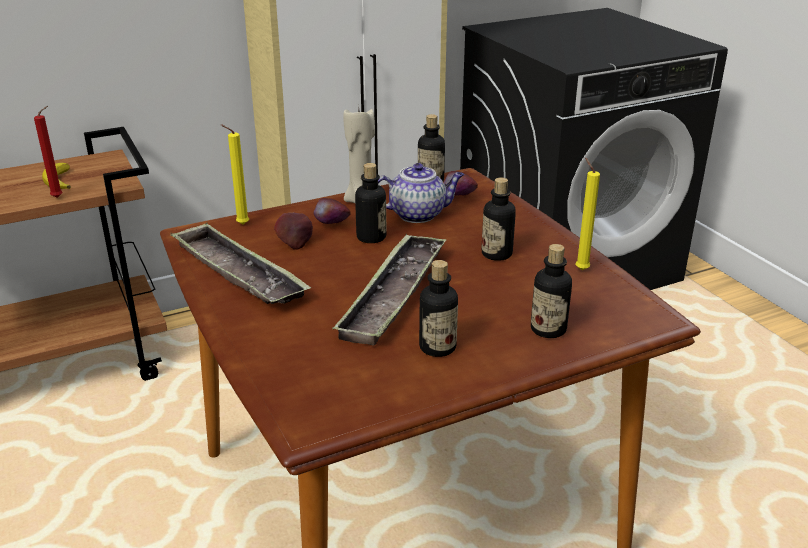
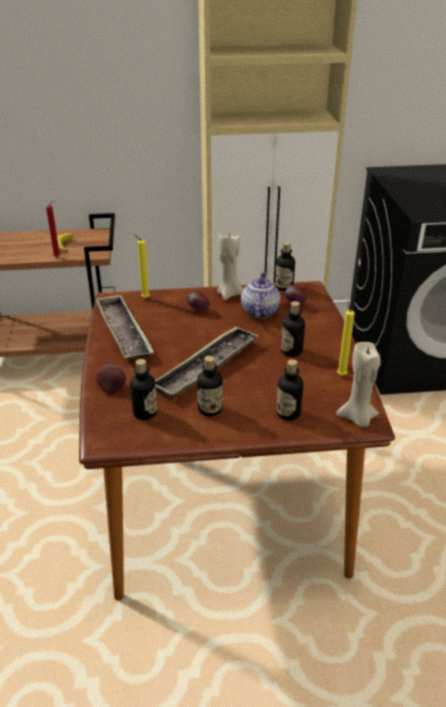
camera: 20 degrees right, 5 degrees up
(295, 243) = (169, 318): apple -> apple (112, 387)
(371, 237) = (218, 322): bottle -> bottle (145, 413)
(418, 214) = (259, 311): teapot -> teapot turned 90 degrees counterclockwise
(640, 316) = (357, 418): none -> beige candle

